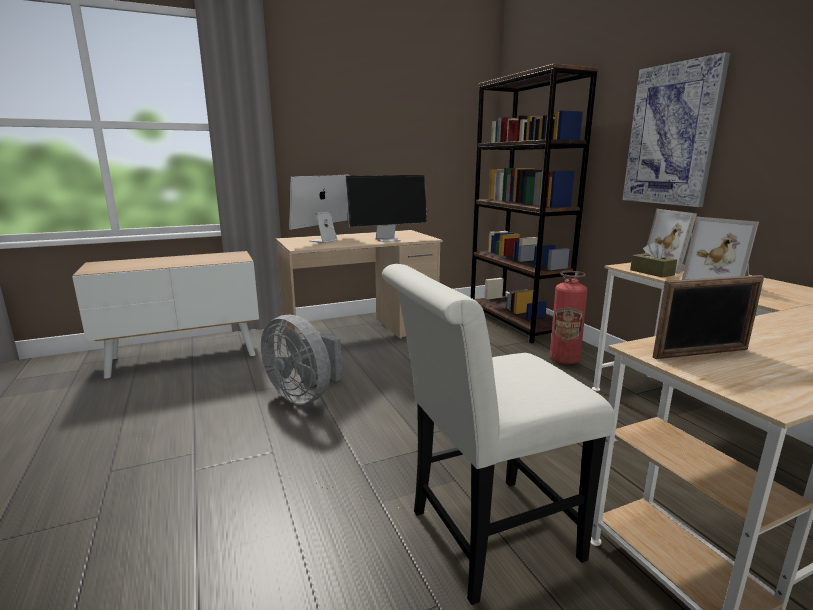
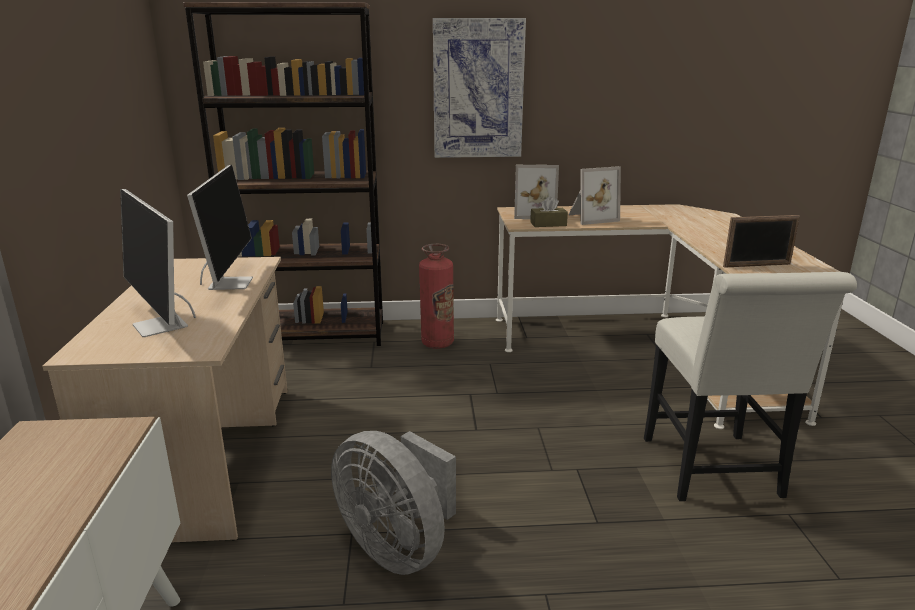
camera: 70 degrees left, 5 degrees up
(304, 395) = (398, 547): grey fan -> grey fan turned 75 degrees clockwise
(701, 353) = (757, 265): picture frame -> picture frame turned 75 degrees clockwise

